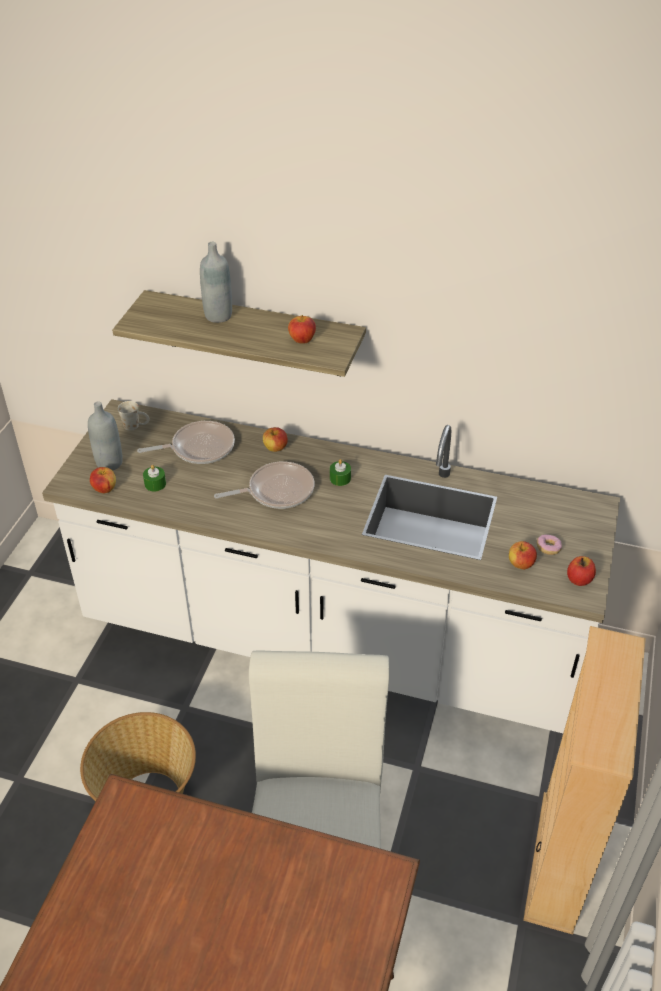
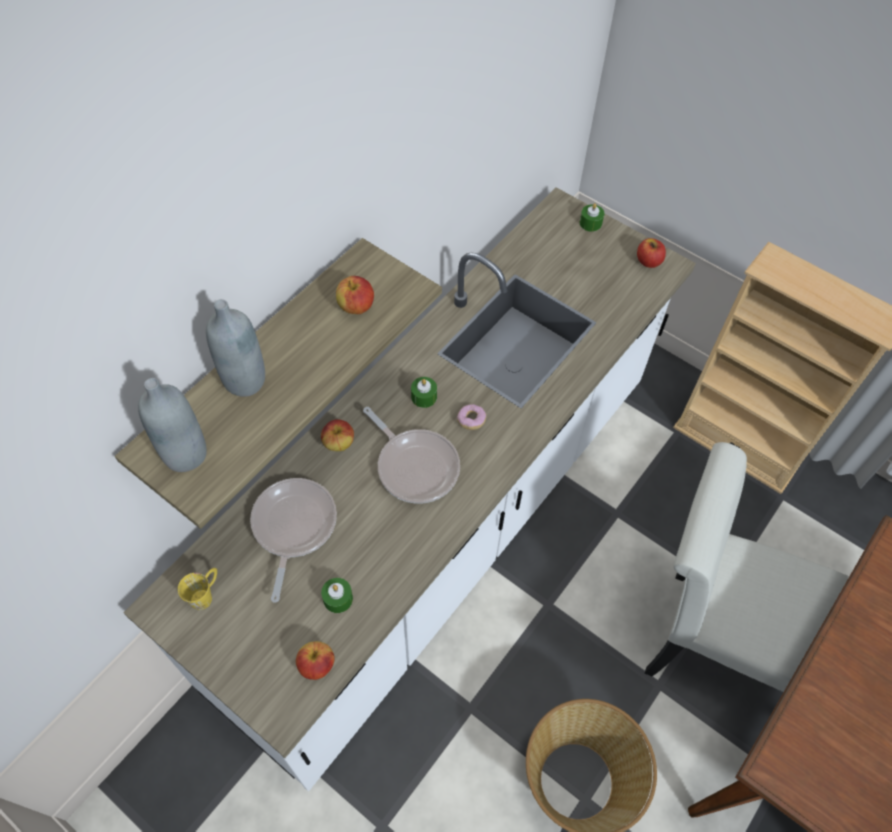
camera: 70 degrees left, 15 degrees up
(109, 463) = (267, 647): grey bottle -> grey bottle (185, 454)
(136, 426) = (205, 593): white mug -> yellow mug
(277, 491) = (415, 466): frying pan -> frying pan turned 135 degrees clockwise
(520, 564) = (614, 295): apple -> none
(548, 548) = (601, 266): donut -> donut (471, 420)
(594, 530) = (590, 223): none -> green candle

